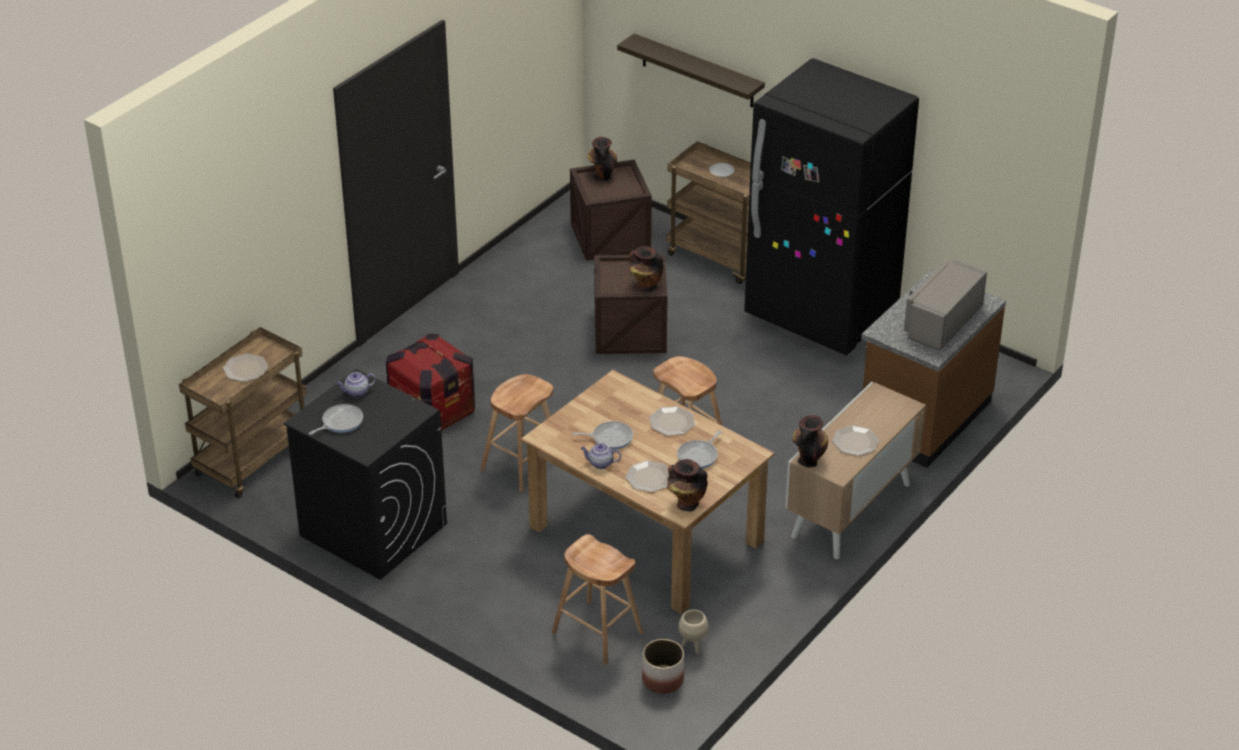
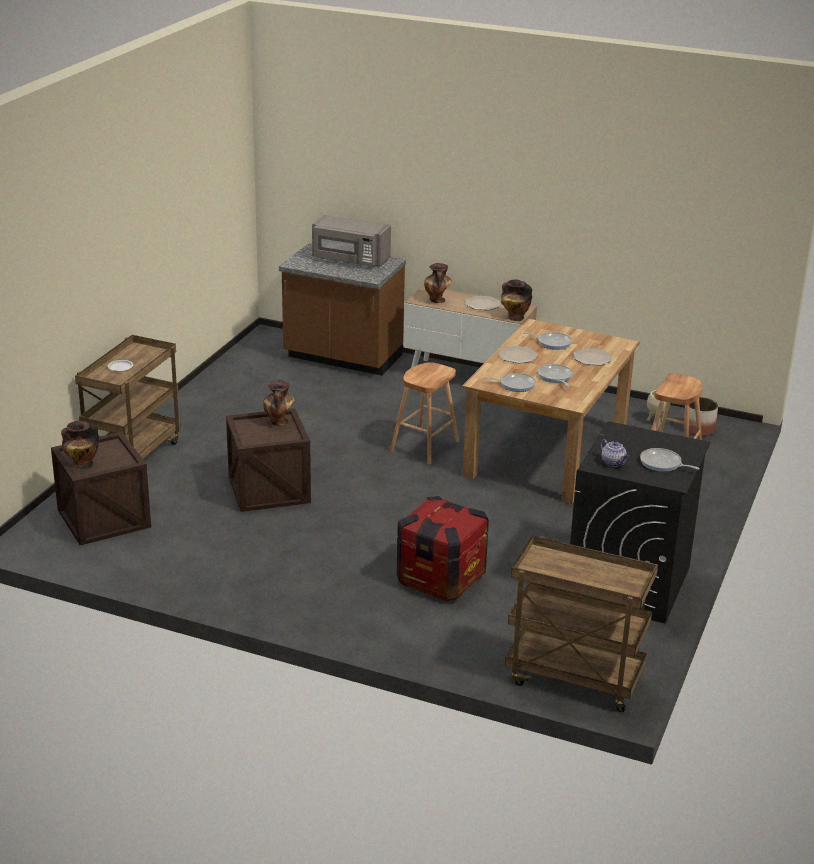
camera: 105 degrees left, 10 degrees down
(246, 369) = (577, 572): plate -> none
(521, 464) = (492, 519): brown stool -> none
(600, 463) = (590, 377): teapot -> none
(601, 405) = (515, 384): none -> frying pan
(686, 504) = (612, 342): vase -> vase (437, 300)
(698, 71) = (57, 304): shelf -> none
(821, 314) = (214, 404): black fridge -> none

